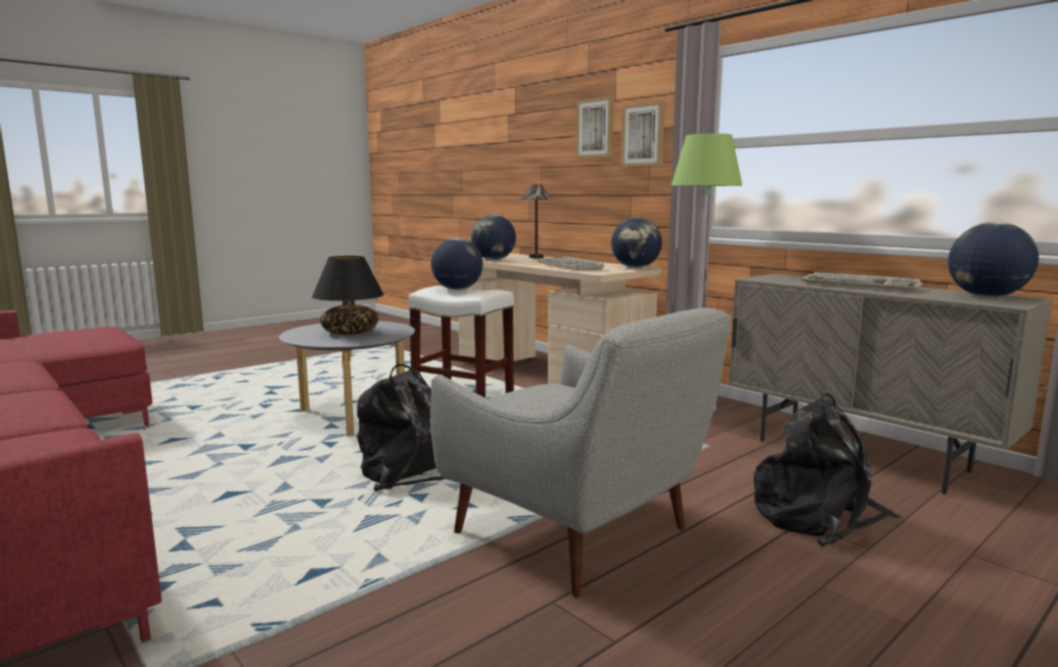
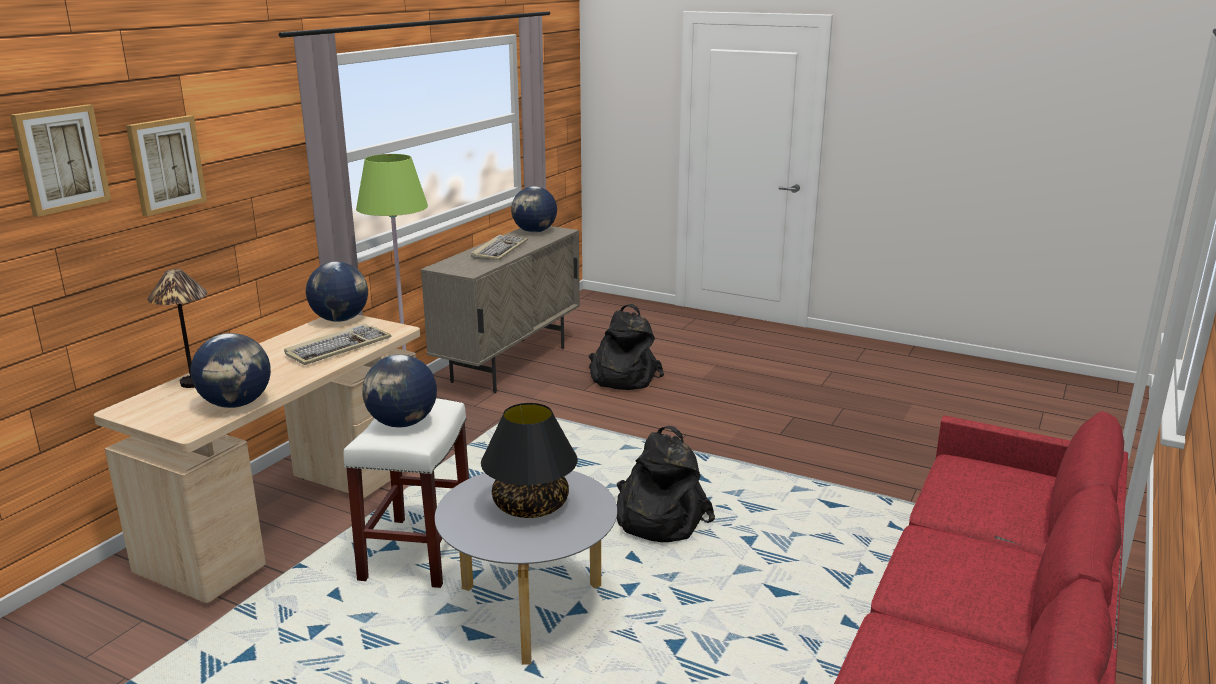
camera: 110 degrees left, 10 degrees up
(579, 535) = (705, 437): grey armchair -> none
(643, 135) = (242, 164): picture -> picture (60, 159)

